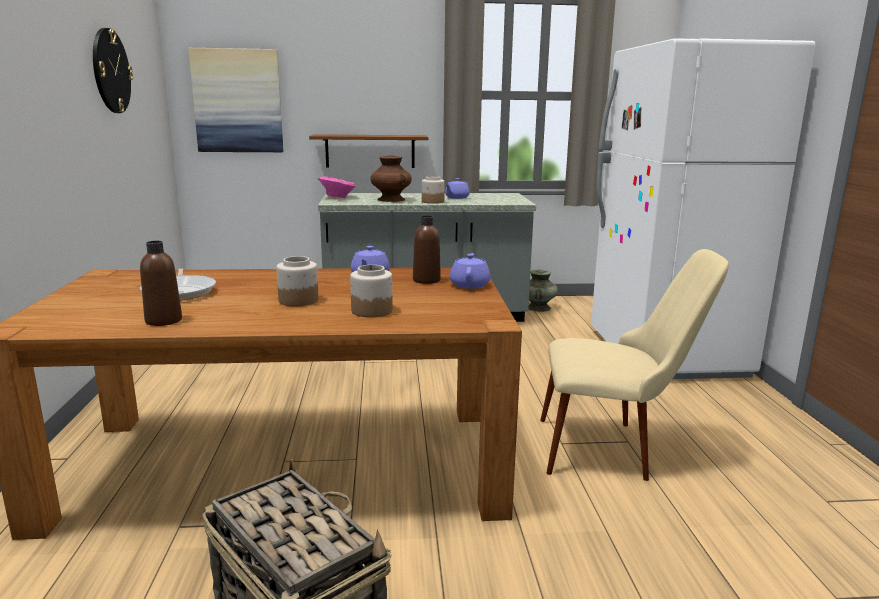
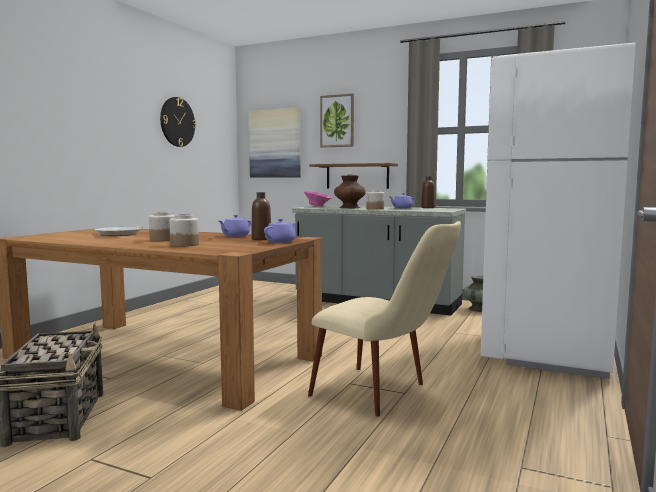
camera: 30 degrees right, 10 degrees down
(163, 321) = (79, 240): brown bottle -> brown bottle (427, 207)
(338, 73) = (337, 121): none -> picture

